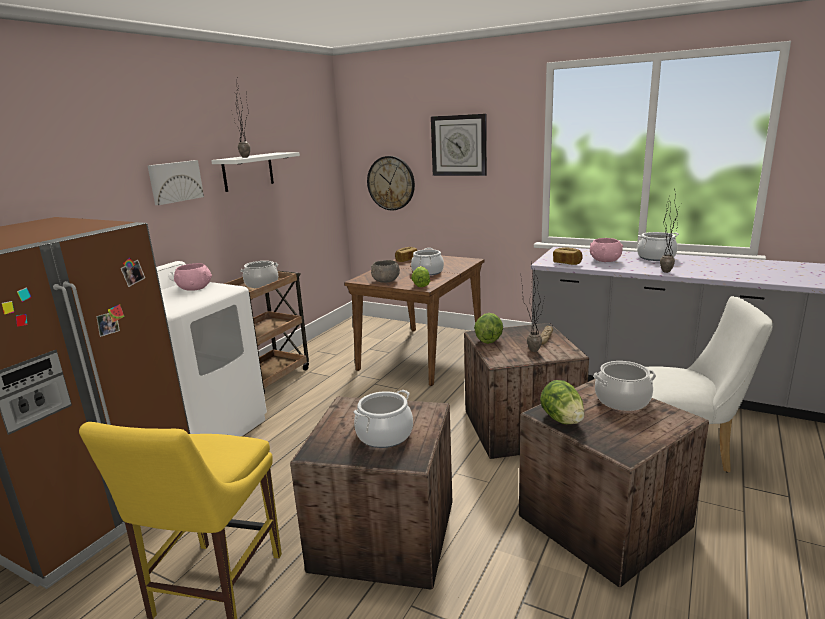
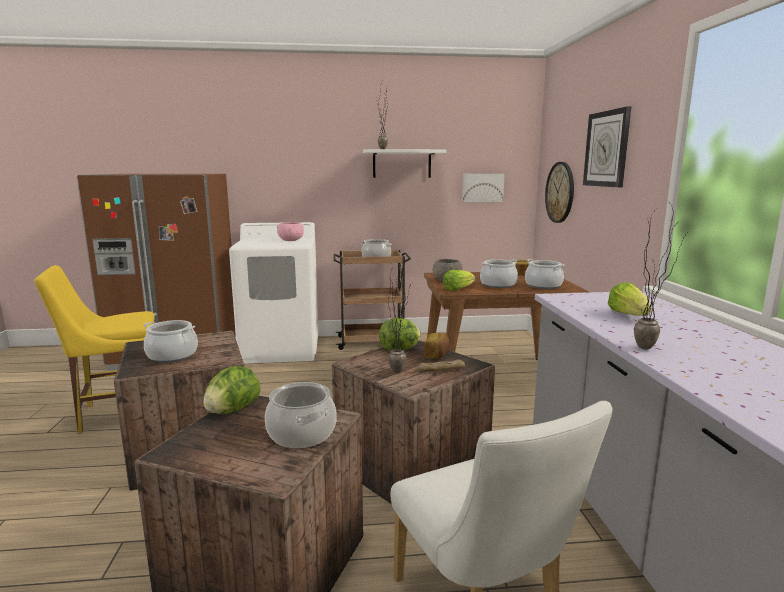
camera: 55 degrees right, 5 degrees down
(175, 182) = (324, 163): picture -> picture (482, 187)
(567, 263) = (574, 303): bread -> bread (437, 354)
(605, 260) = (628, 315): pink bowl -> lettuce
(656, 257) = (716, 336): cooking pot -> cooking pot (543, 285)

